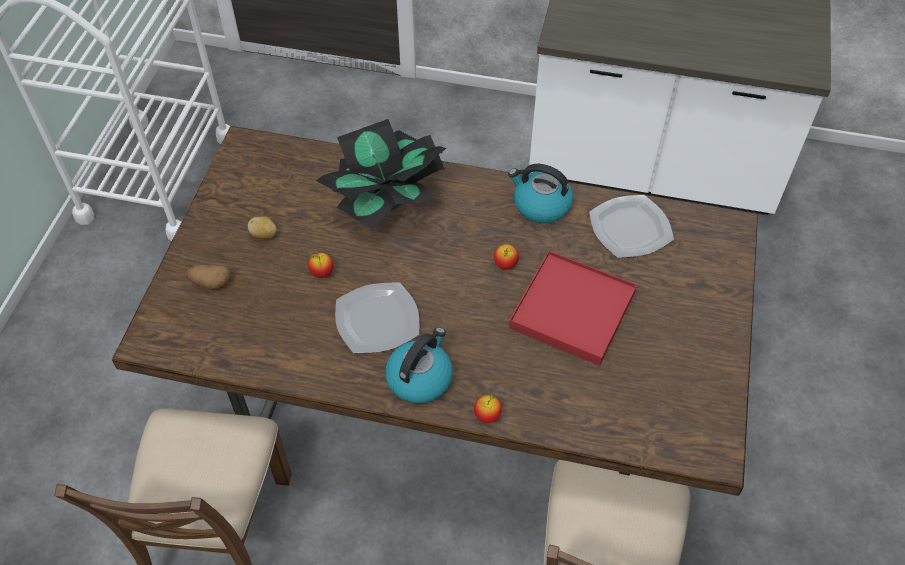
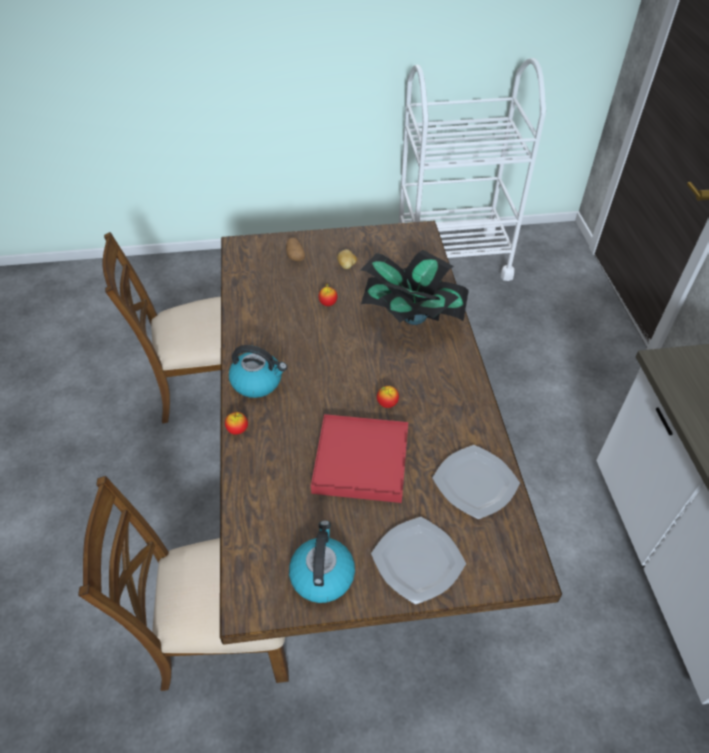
camera: 70 degrees right, 5 degrees down
(376, 319) = (300, 343): plate -> plate (417, 560)
(540, 205) = (464, 411): kettle -> kettle (322, 574)

